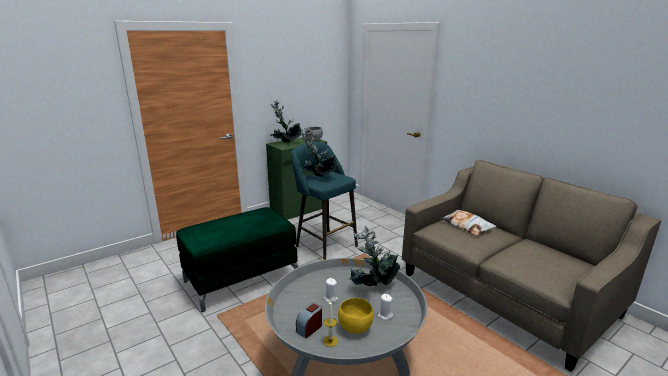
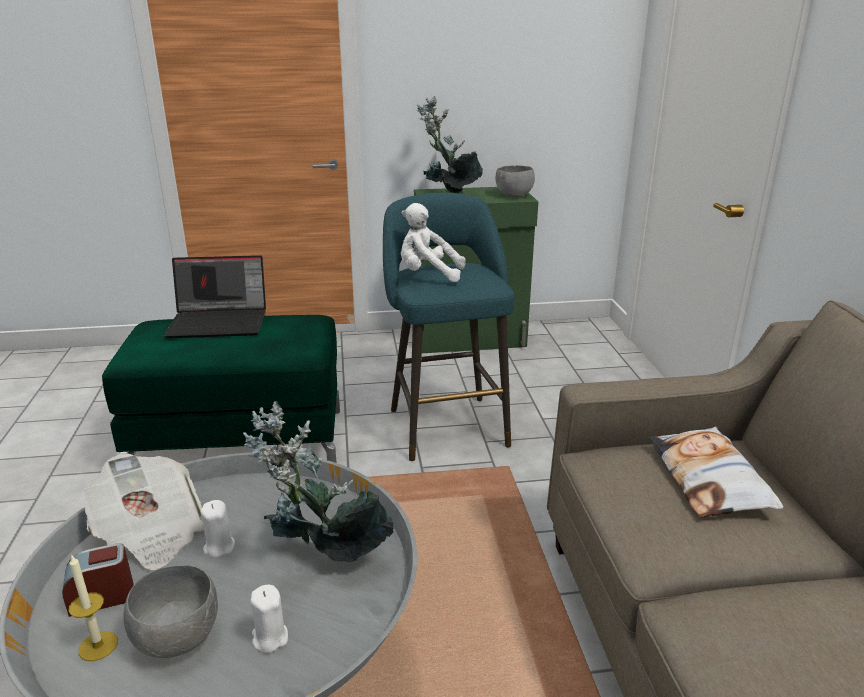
camera: 30 degrees right, 5 degrees up
(225, 220) = (220, 322): none -> laptop
(297, 304) = (151, 533): none -> newspaper
(317, 178) = (428, 274): potted plant -> white plush toy
(355, 327) = (179, 637): yellow bowl -> grey bowl

